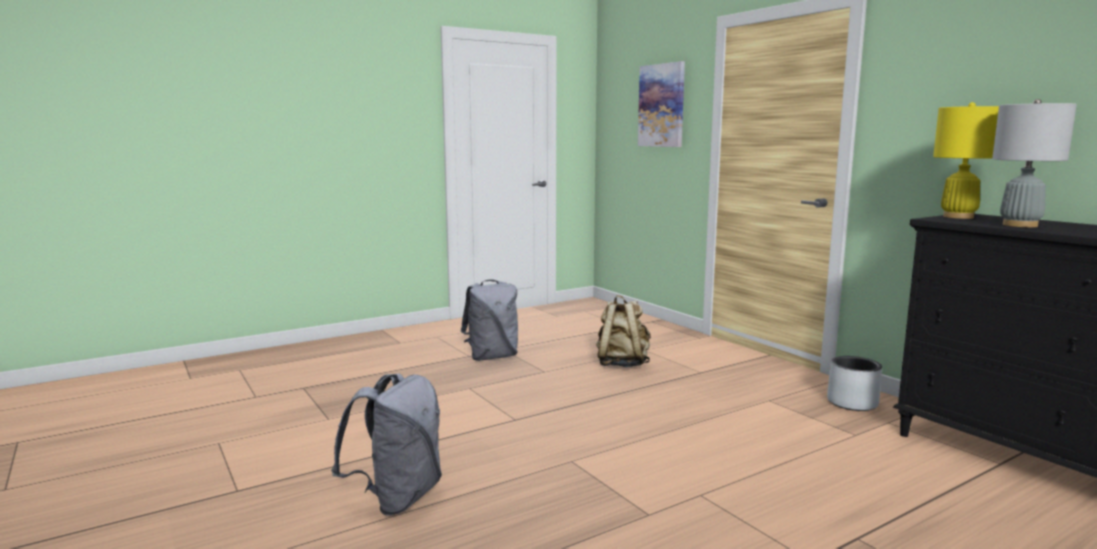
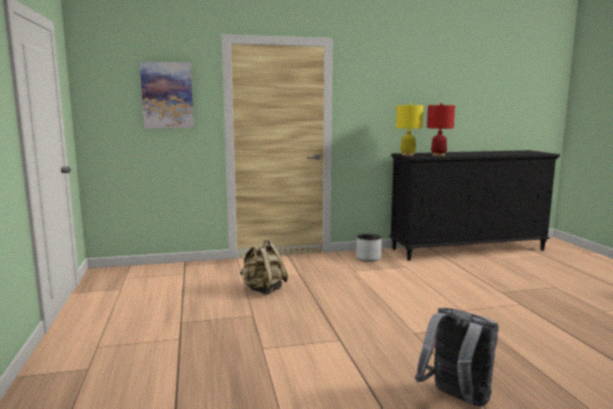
camera: 70 degrees left, 0 degrees up
(492, 357) = (194, 329): grey backpack -> none
(1020, 225) = (438, 155): grey table lamp -> red table lamp

